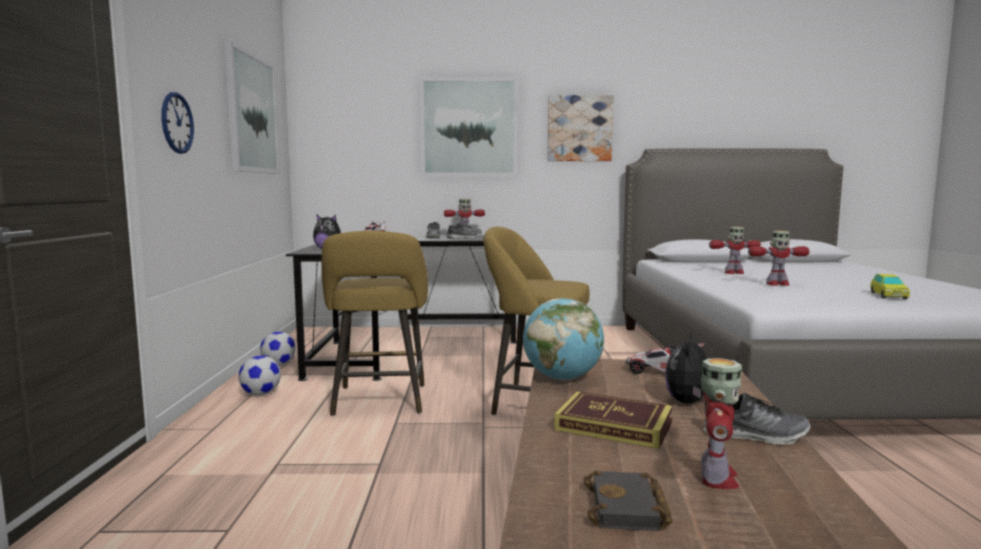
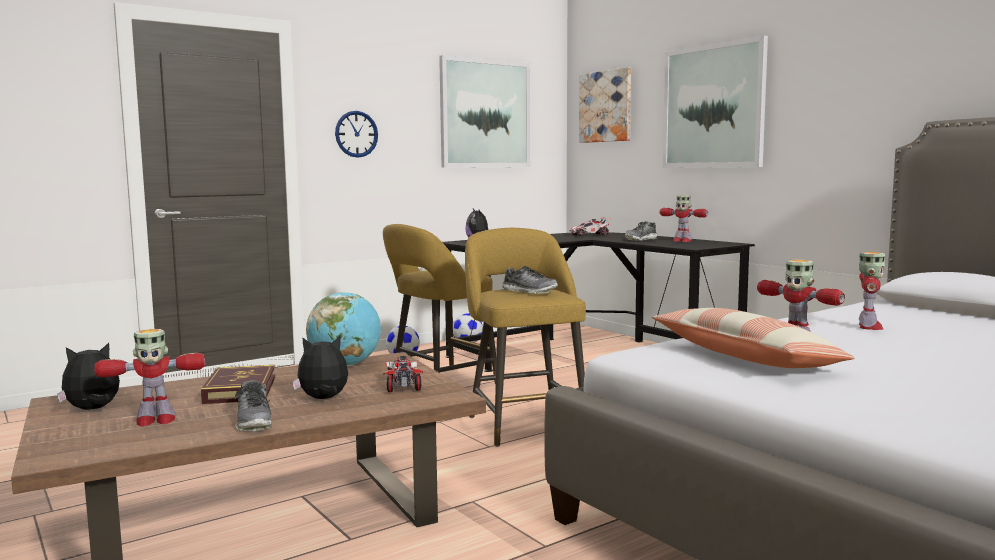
camera: 55 degrees right, 0 degrees up
(464, 238) = (662, 242): shoe -> shoe (529, 292)
(579, 128) = (844, 96): picture -> picture (606, 106)
(628, 509) = (93, 409): black book -> plush toy
(733, 273) = (869, 327): toy robot -> toy robot turned 120 degrees counterclockwise
(803, 295) = (745, 358): none -> pillow
(888, 296) = (871, 389): toy car -> none

